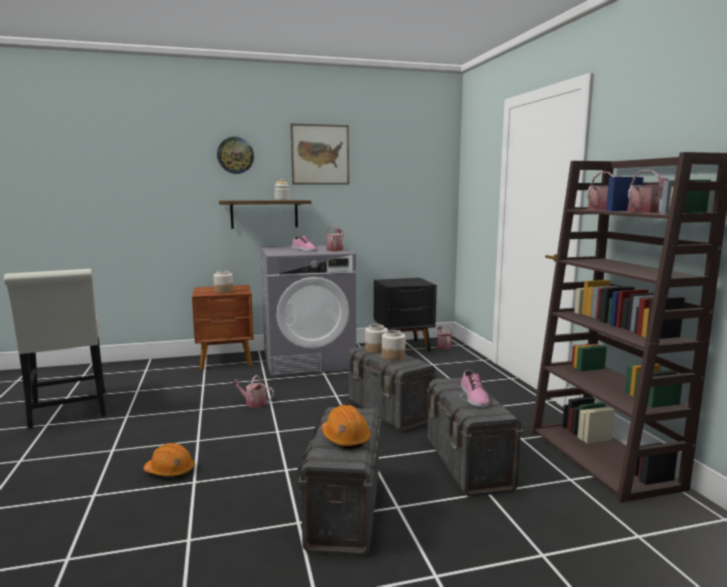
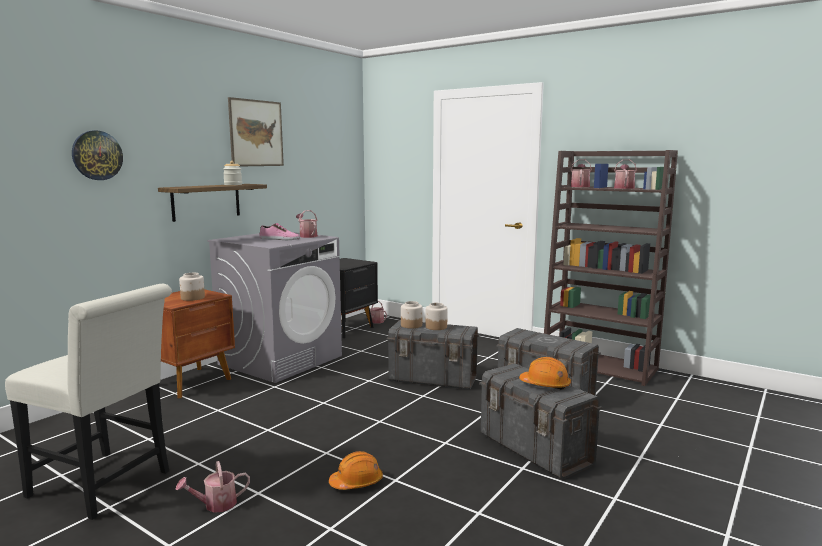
camera: 40 degrees left, 0 degrees up
(235, 155) = (173, 132): wall clock -> wall clock (97, 155)
(253, 403) = (309, 408): watering can -> watering can (215, 505)
(473, 397) = (549, 339): shoe -> none

